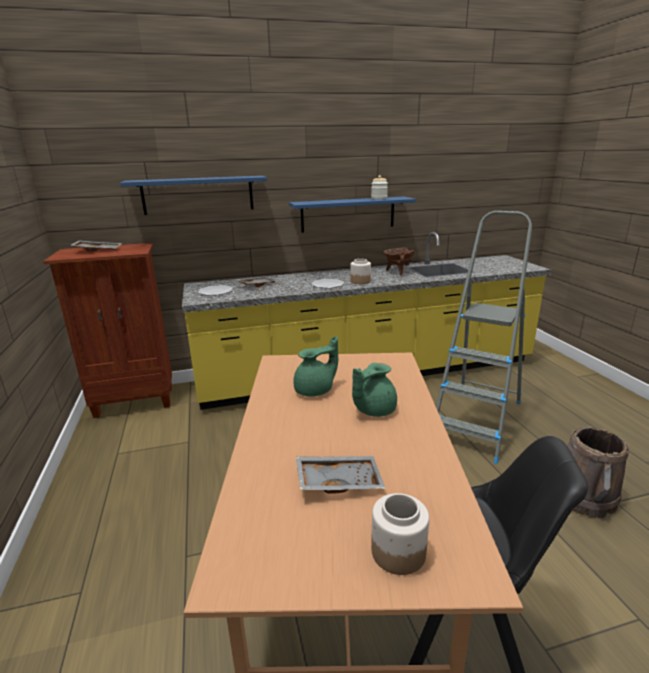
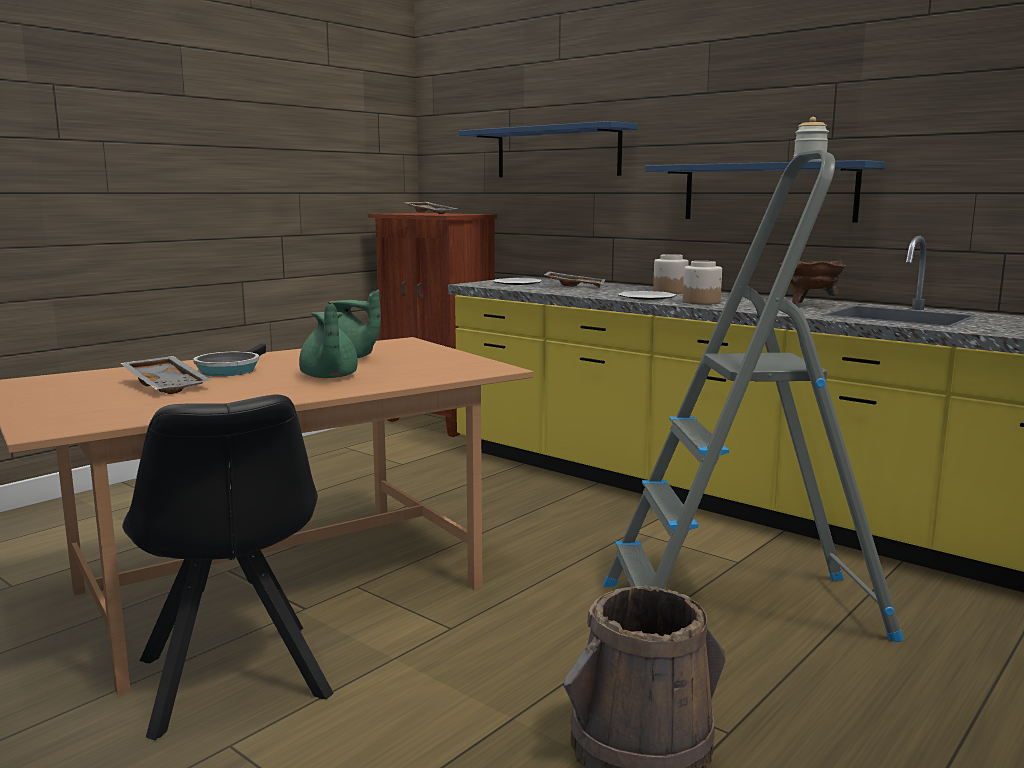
camera: 55 degrees right, 10 degrees down
(303, 442) = (230, 369): none -> frying pan
(373, 410) = (328, 377): green teapot -> green teapot turned 120 degrees counterclockwise
(397, 552) = (67, 409): jar -> jar (669, 291)

